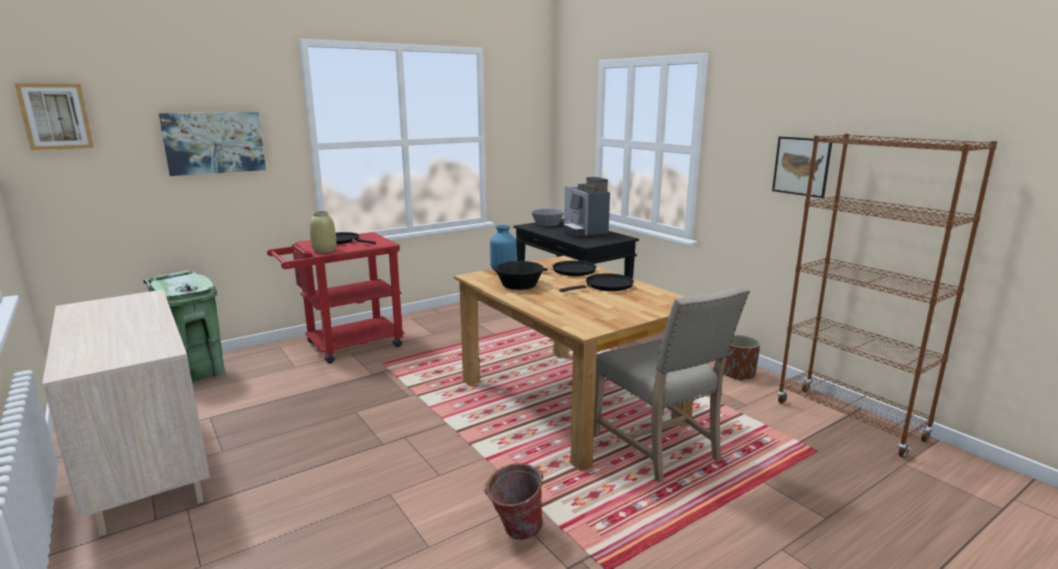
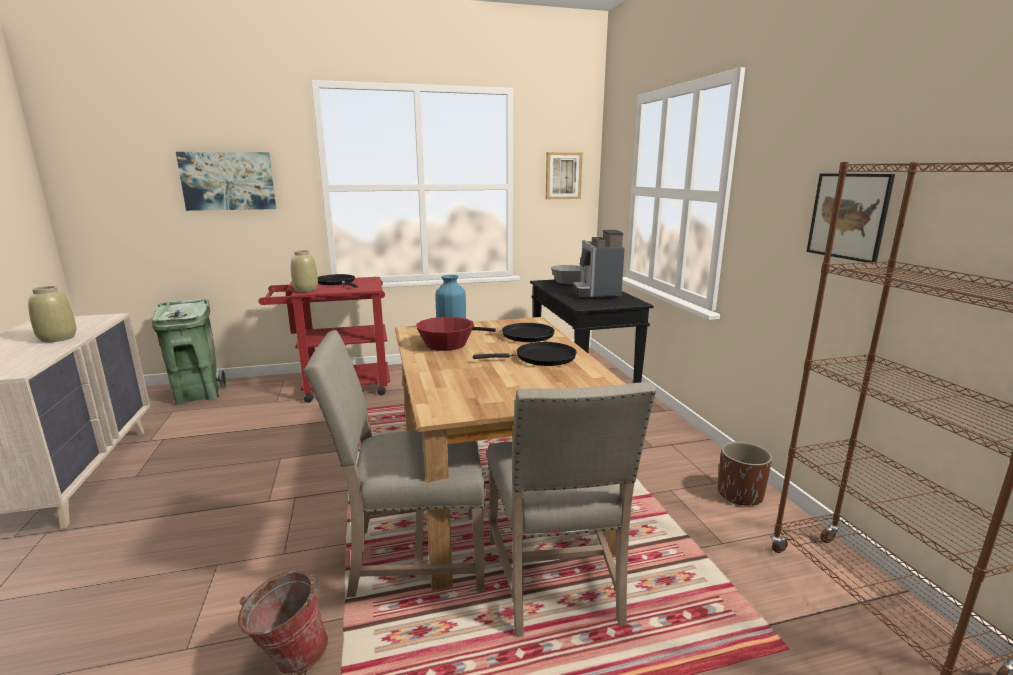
camera: 20 degrees right, 0 degrees up
(55, 116) = (89, 152): picture -> picture (563, 176)
(138, 320) = (57, 338): none -> beige vase
(519, 284) = (446, 344): black bowl -> red bowl
(544, 455) = (412, 556): none -> beige chair

